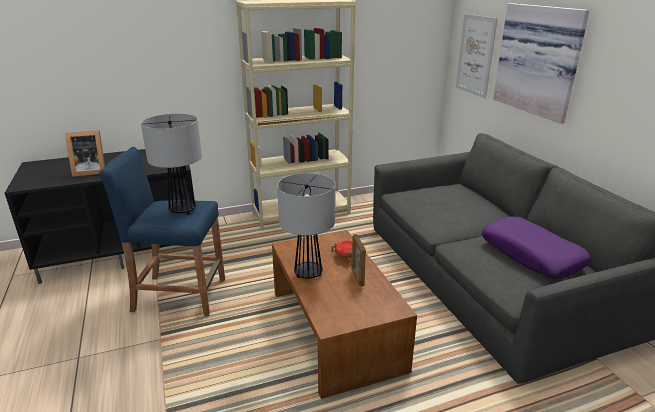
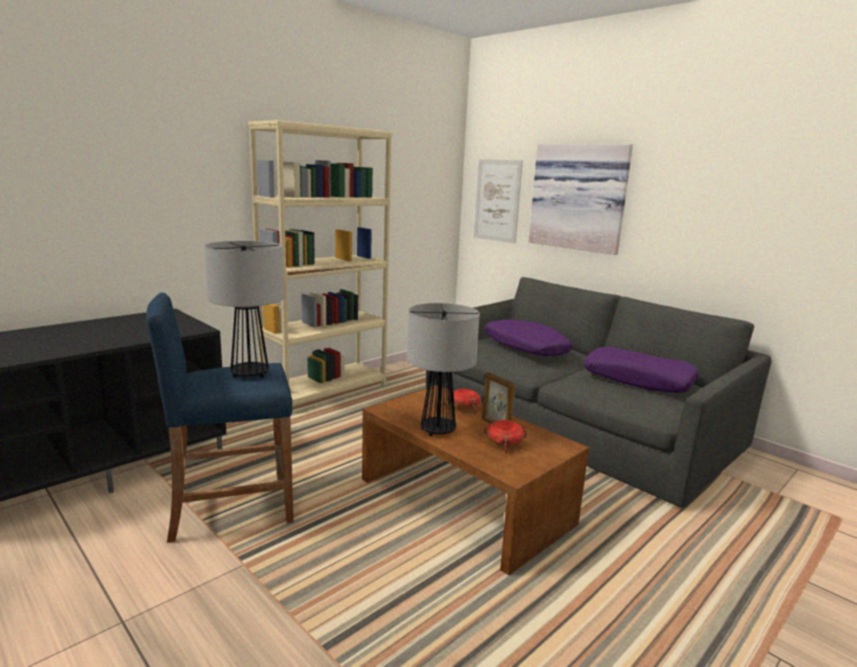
camera: 25 degrees left, 10 degrees down
(89, 171) = (59, 344): picture frame -> none
(348, 296) = (504, 443): none -> red bowl
(453, 203) = (524, 347): none -> purple pillow

